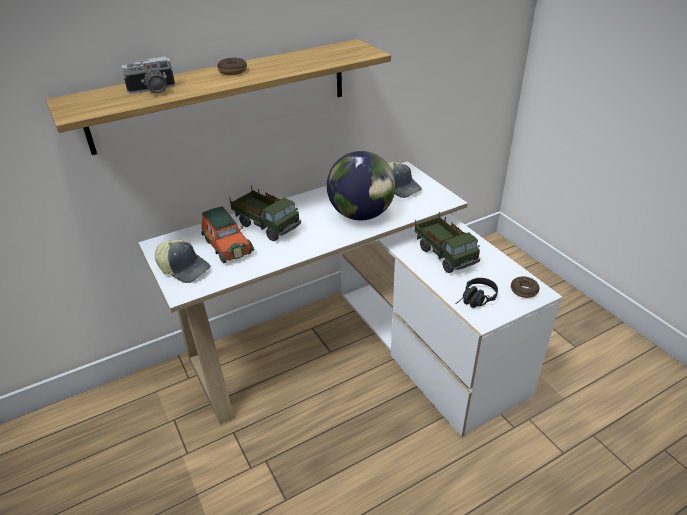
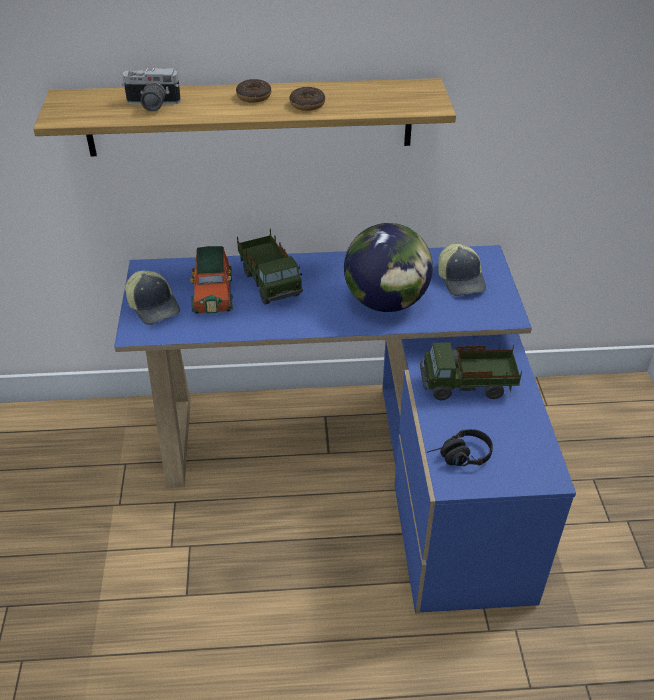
camera: 25 degrees right, 5 degrees up
(356, 349) = (359, 461): white desk -> blue desk
(445, 255) = (468, 386): toy truck -> toy truck turned 90 degrees clockwise
(524, 290) = (531, 467): donut -> donut (307, 104)

